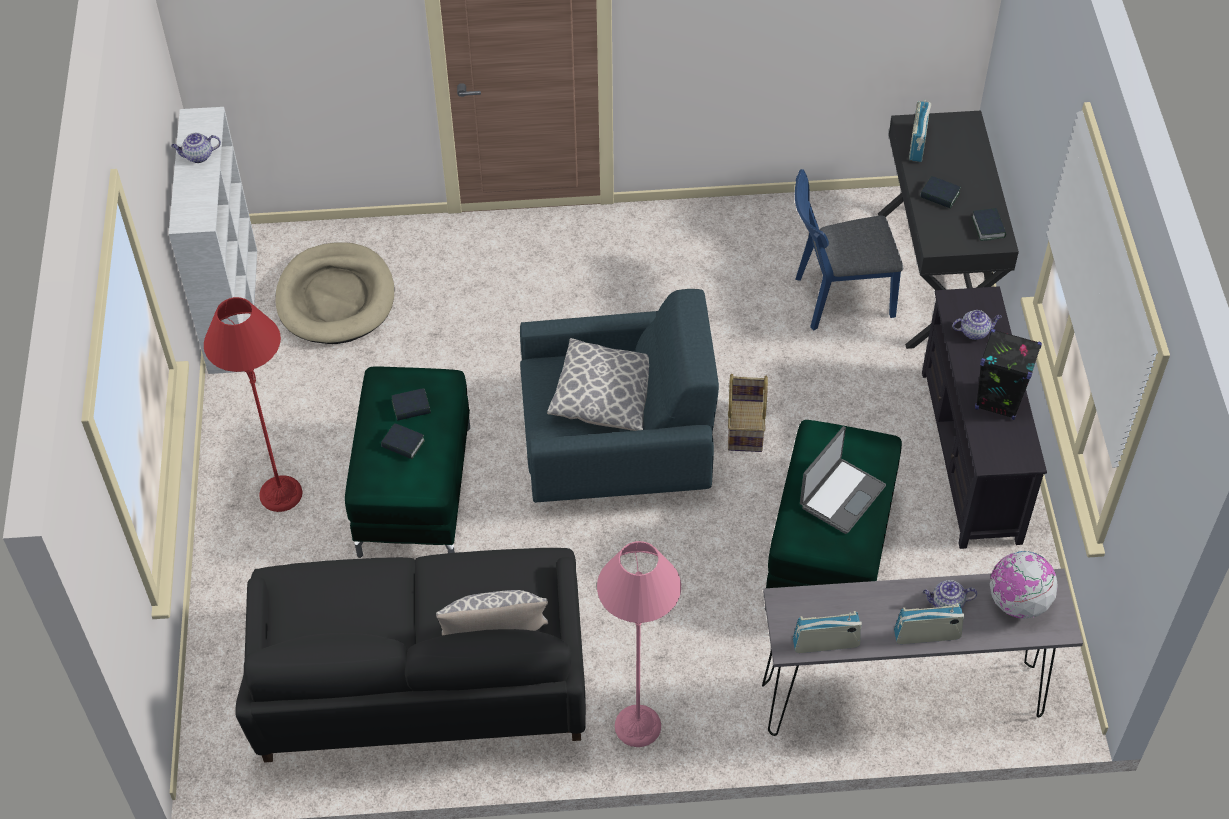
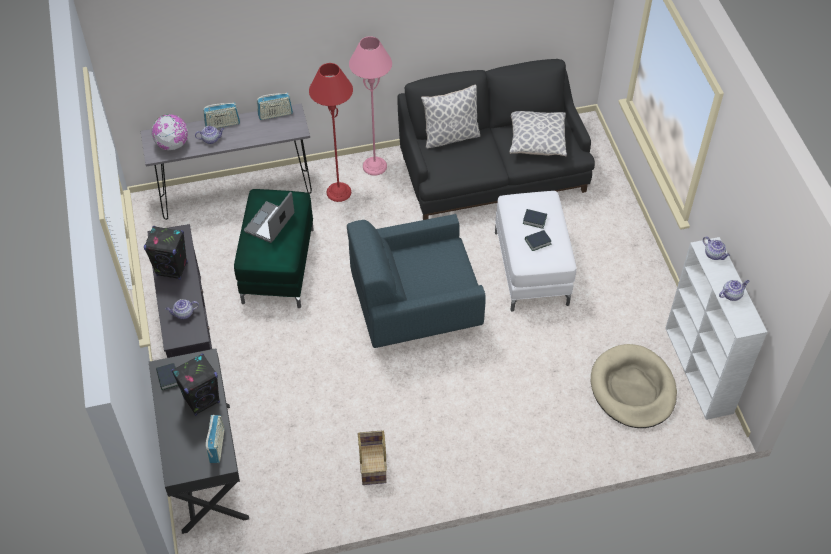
camera: 170 degrees right, 0 degrees up
(190, 209) = (714, 254): none -> teapot
(280, 494) = (610, 255): red floor lamp -> red floor lamp (339, 192)
(414, 489) = (532, 268): green ottoman -> white ottoman
(605, 396) = (421, 273): pillow -> pillow (537, 141)
(744, 425) = (335, 334): basket -> basket (373, 464)
(836, 298) = (279, 438): blue chair -> none
(940, 195) = (202, 400): book -> black speaker

